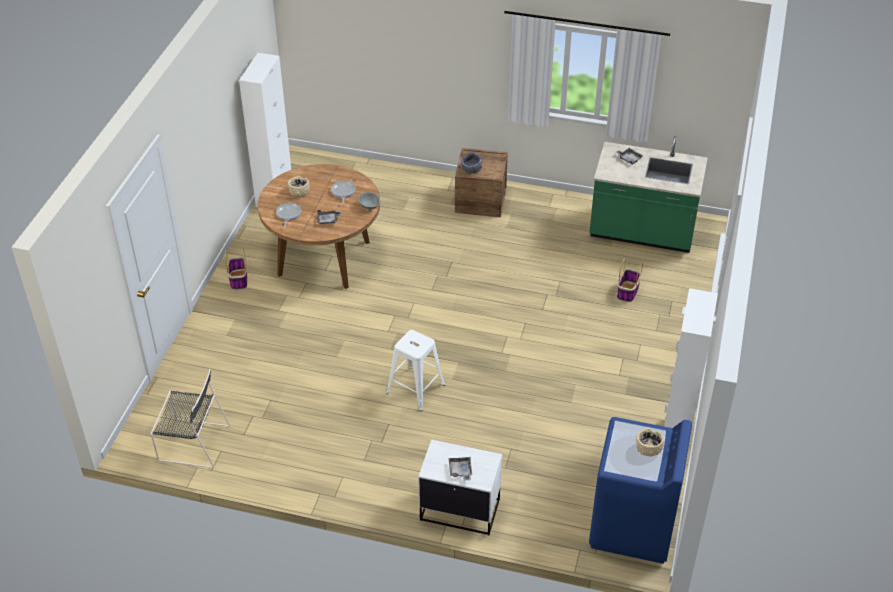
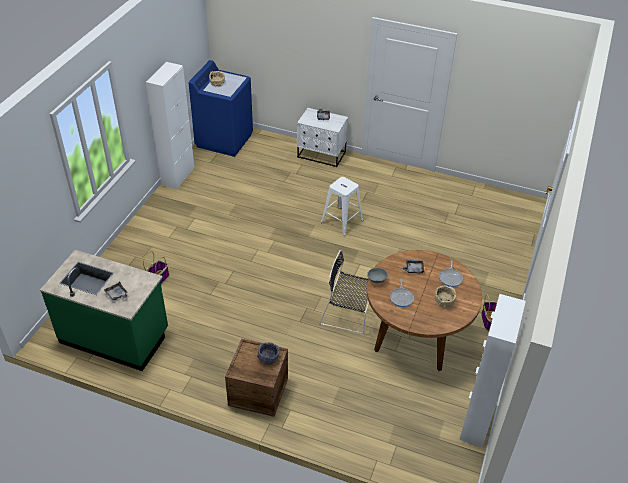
camera: 175 degrees left, 0 degrees up
(191, 442) = (492, 202): black chair -> black chair (348, 313)

